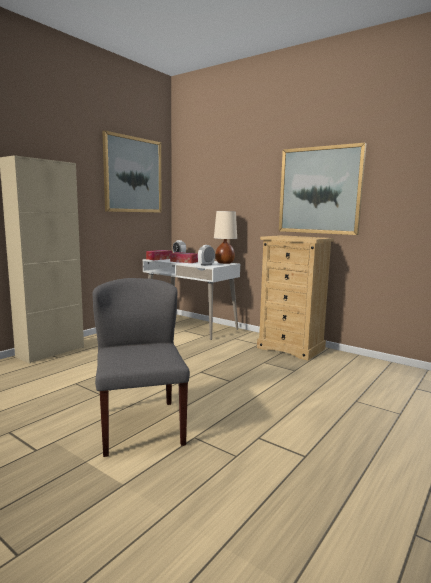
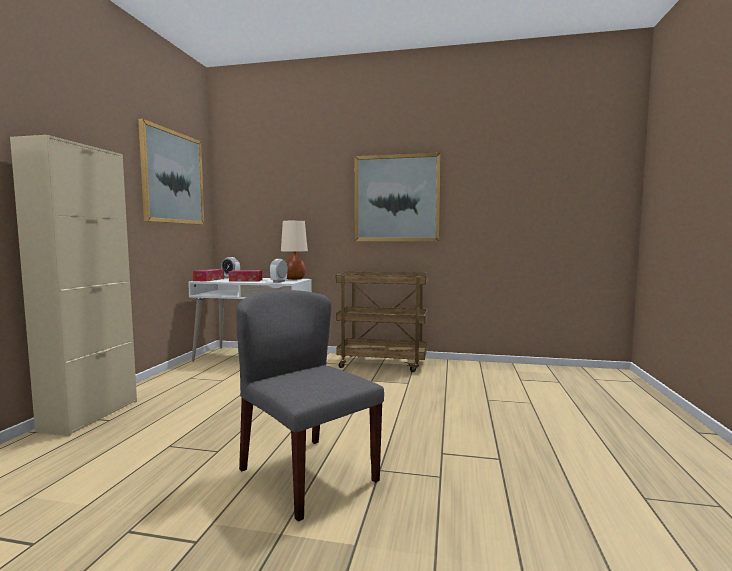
camera: 25 degrees left, 5 degrees down
(291, 348) = (383, 363): beige dresser -> brown cart

